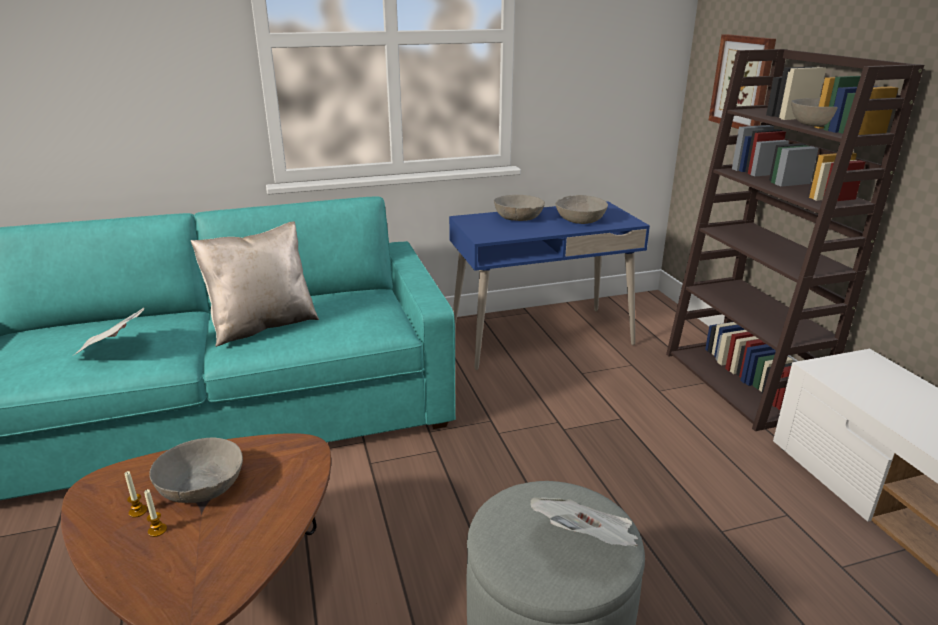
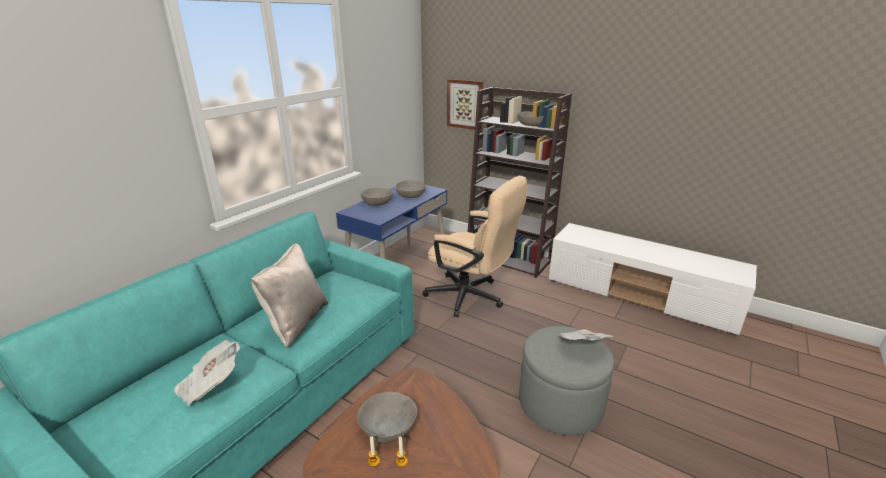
camera: 40 degrees left, 0 degrees up
(602, 413) = (471, 297): none -> beige office chair

